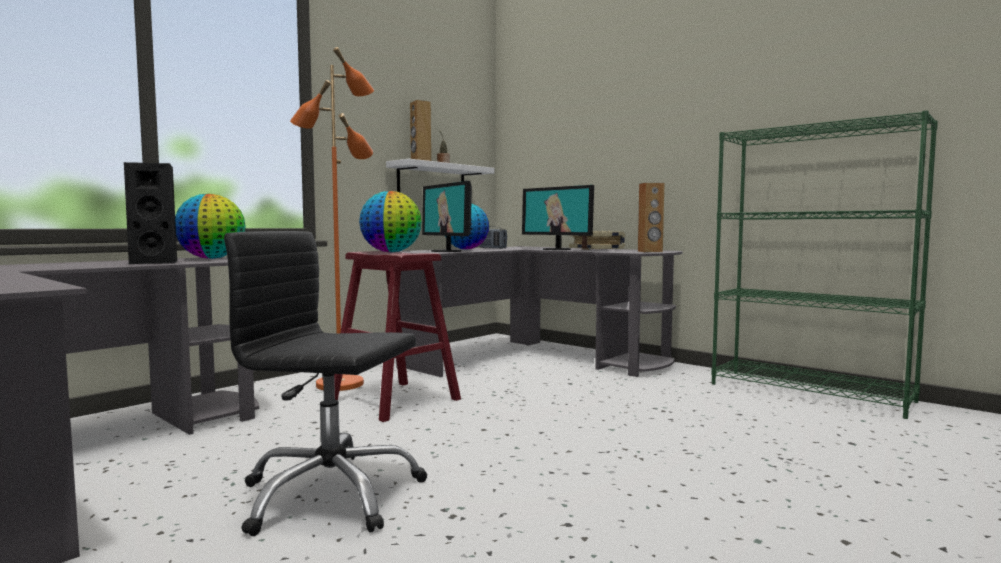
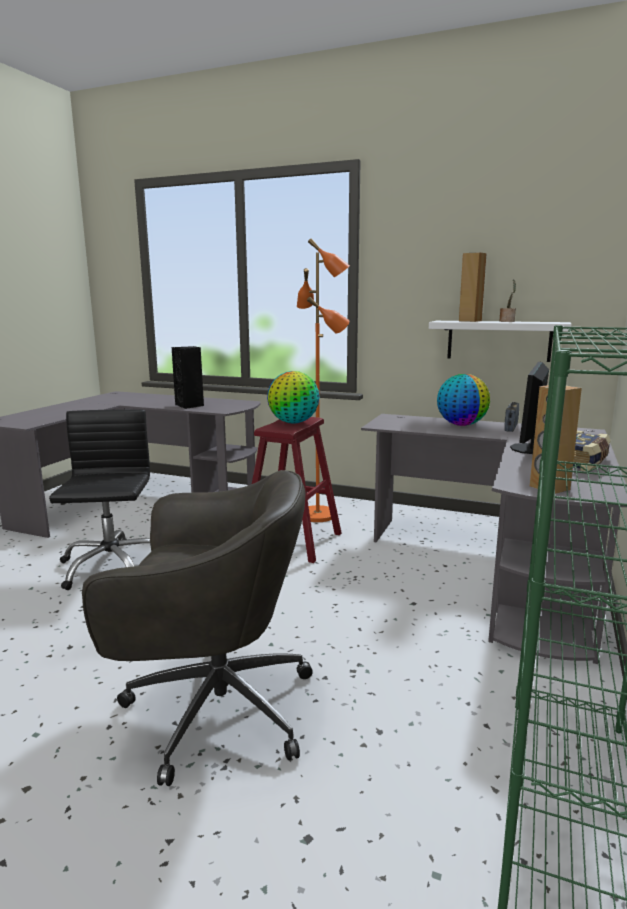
camera: 70 degrees right, 10 degrees up
(212, 258) = (235, 405): globe -> none
(447, 251) = (411, 425): monitor -> none
(711, 457) = (213, 708): none -> grey office chair

